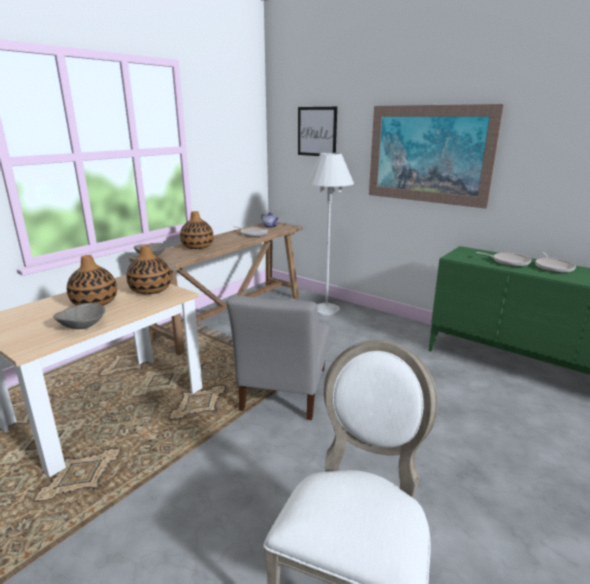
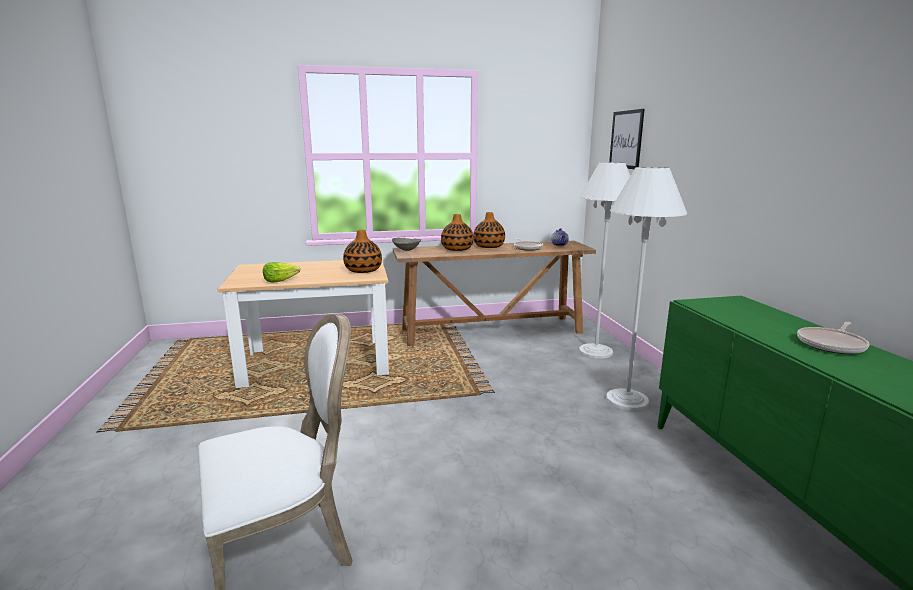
camera: 40 degrees right, 5 degrees down
(82, 327) = (280, 280): grey bowl -> lettuce
(94, 303) = (315, 270): vase -> vase (489, 246)
(283, 391) = (445, 402): grey chair -> none
(390, 339) = (627, 400): none -> white floor lamp
(428, 154) = (722, 165): picture -> none
(508, 262) = (768, 323): frying pan -> none

